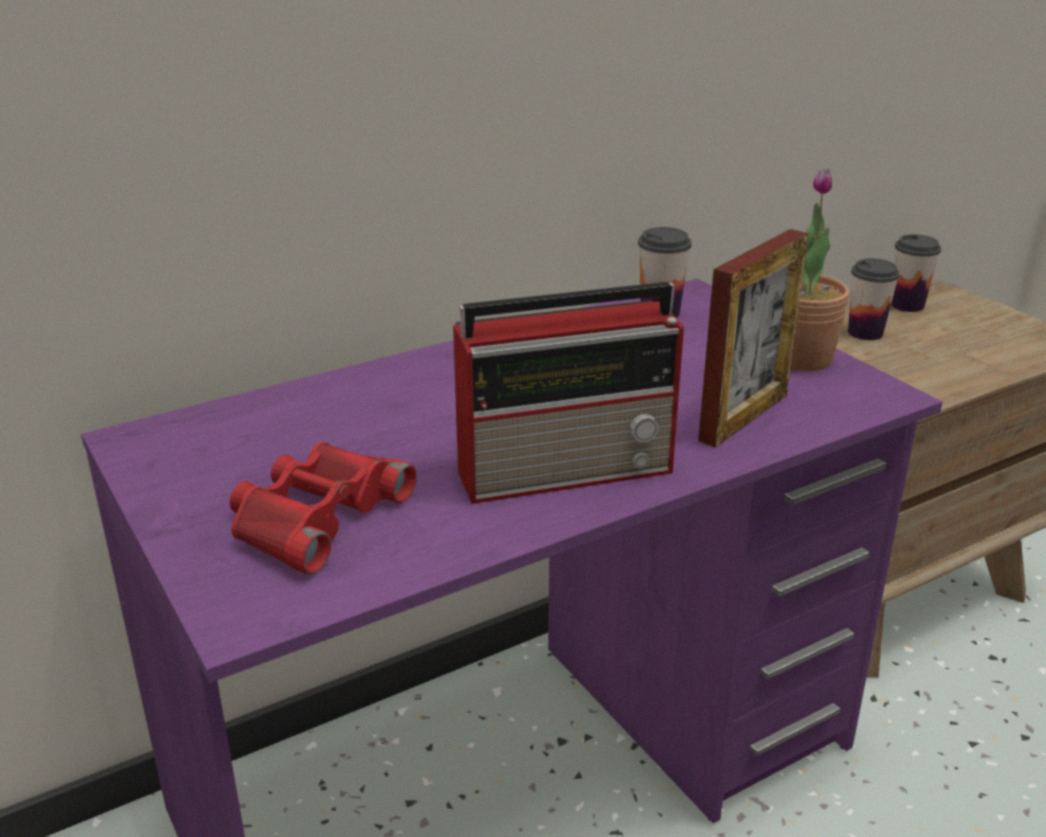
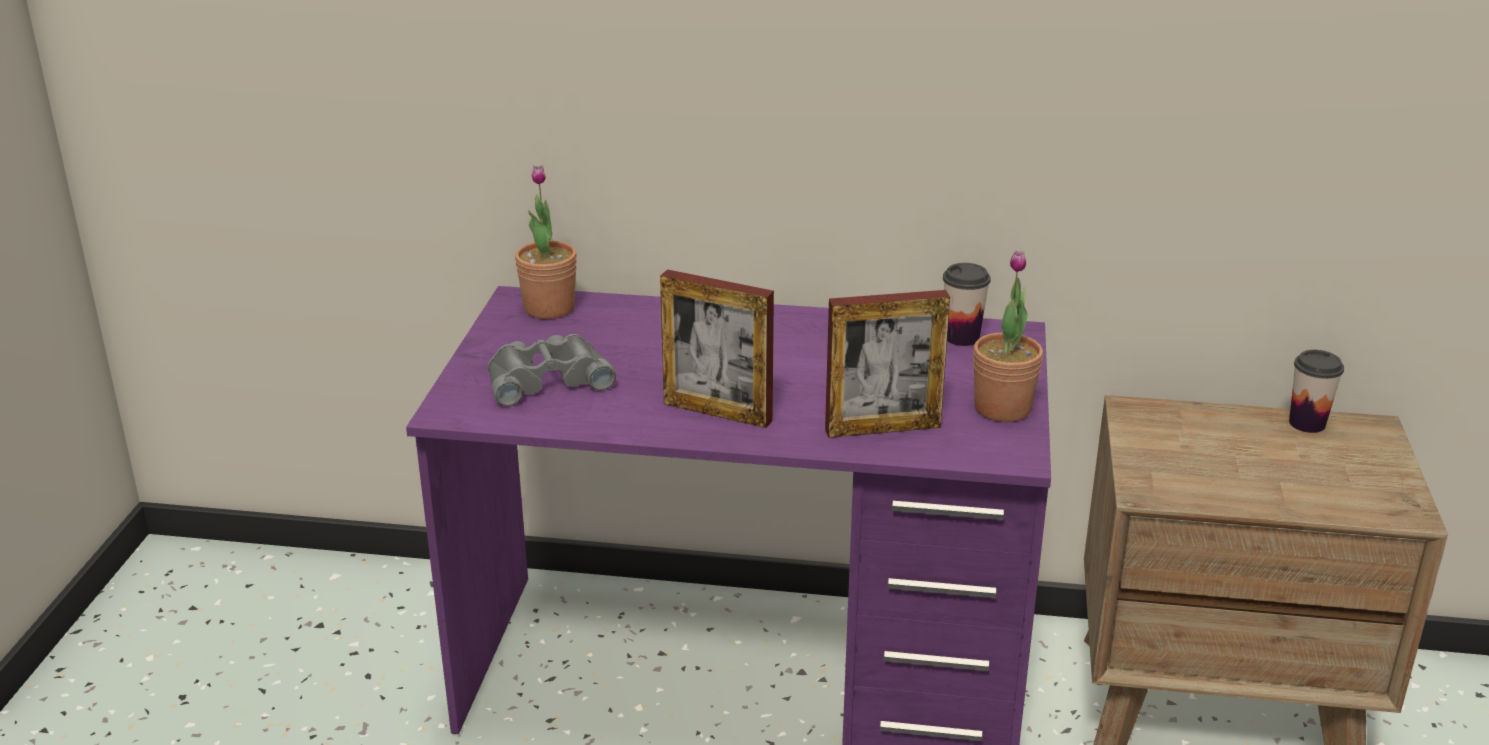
camera: 40 degrees right, 0 degrees up
(192, 434) = (549, 308): none -> potted plant
(315, 516) = (547, 378): red binoculars -> grey binoculars
(569, 469) = (717, 412): radio -> picture frame
(865, 333) = (1215, 430): cup -> none

